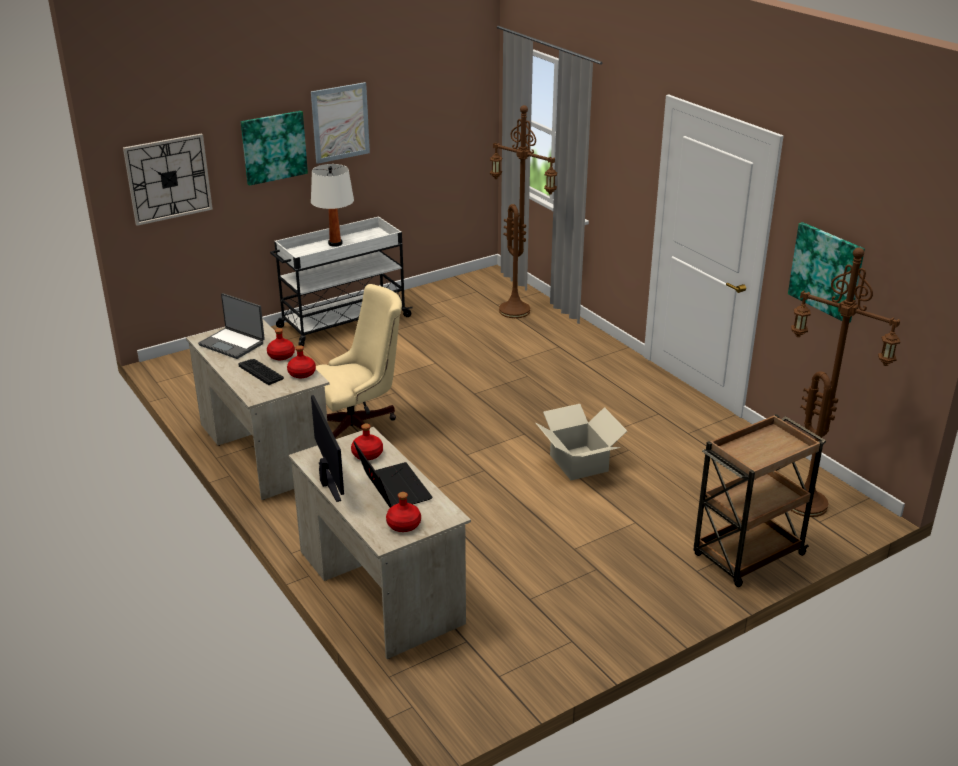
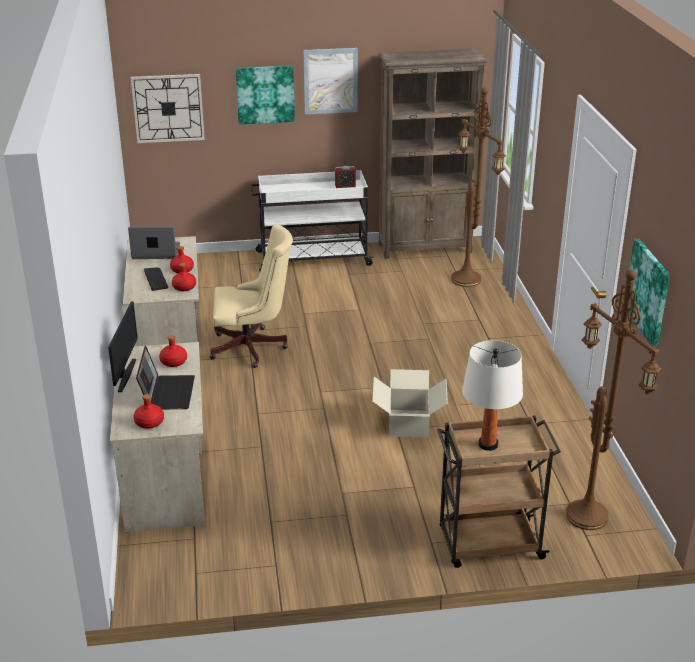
camera: 25 degrees right, 0 degrees up
(232, 344) = (155, 252): laptop -> laptop turned 120 degrees clockwise
(335, 243) = (311, 187): white table lamp -> white table lamp (488, 445)
(370, 236) = (345, 186): none -> alarm clock
(449, 288) = (425, 248): none -> brown bookcase

